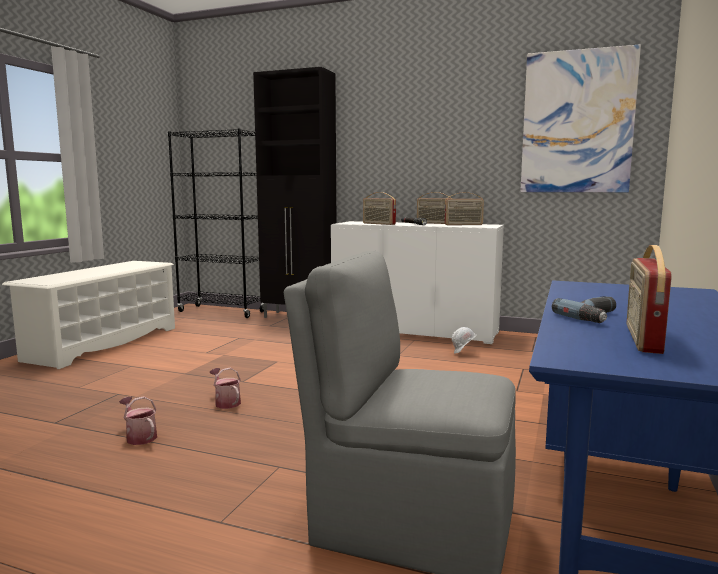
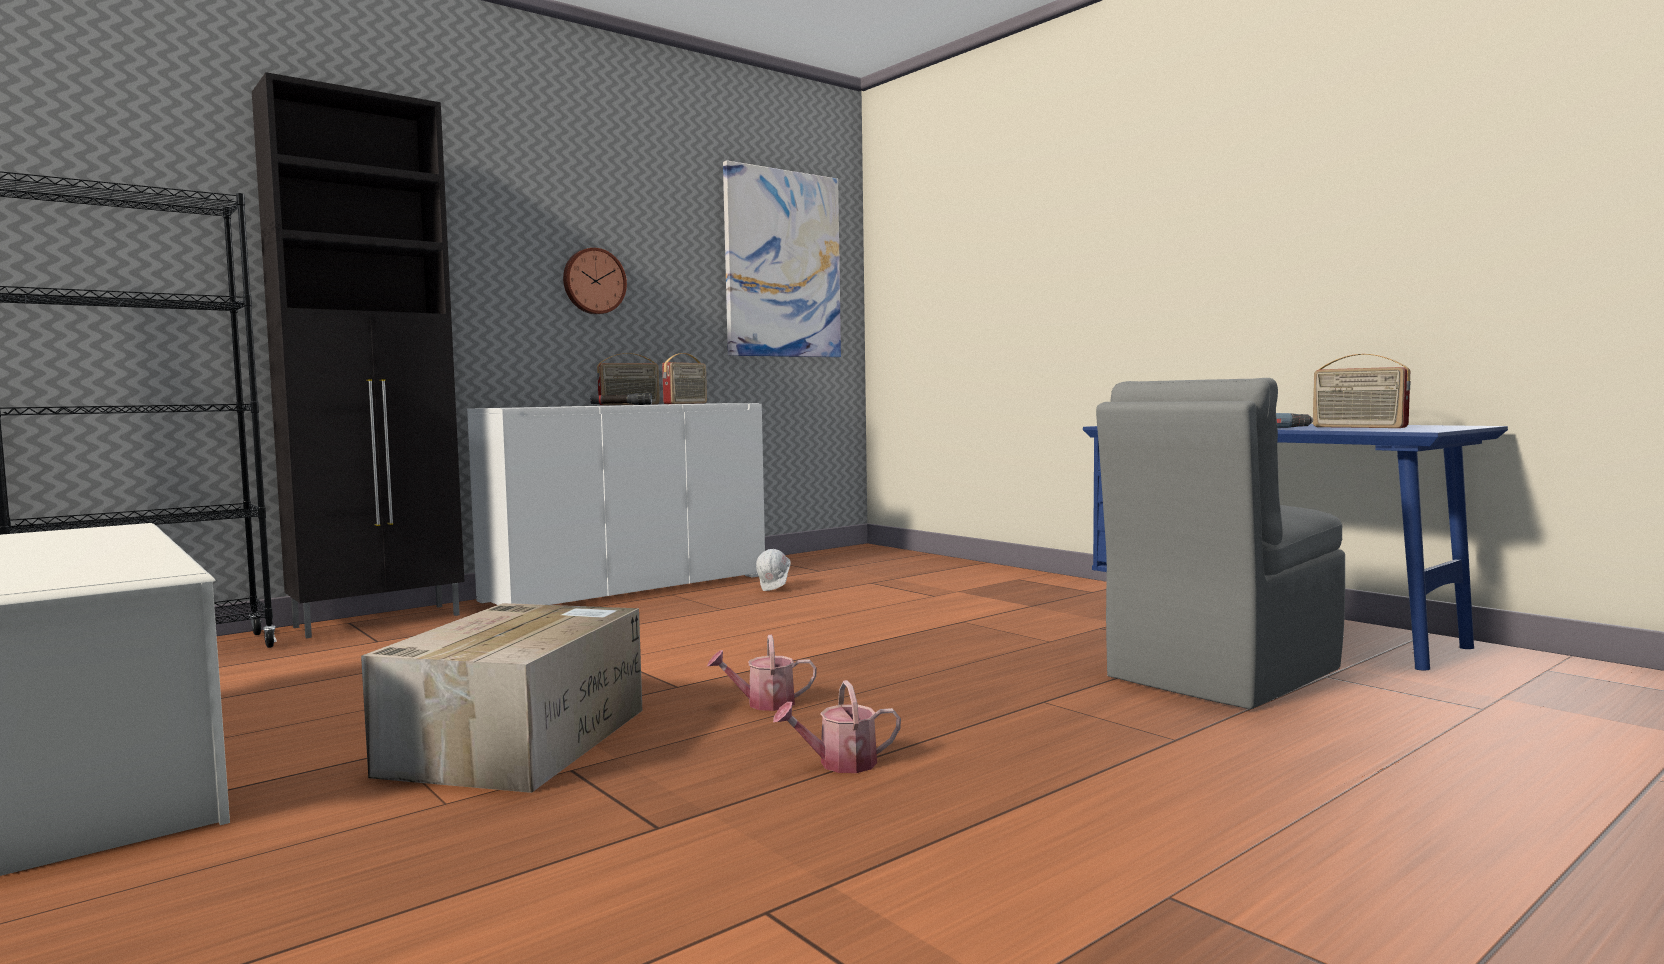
camera: 60 degrees left, 5 degrees down
(152, 377) = (519, 740): none -> cardboard box
(378, 224) = (574, 406): radio -> none
(426, 148) = (593, 281): none -> wall clock

